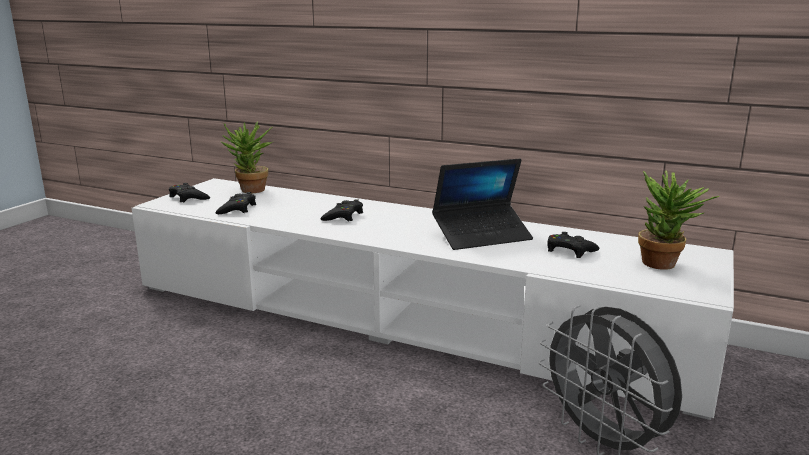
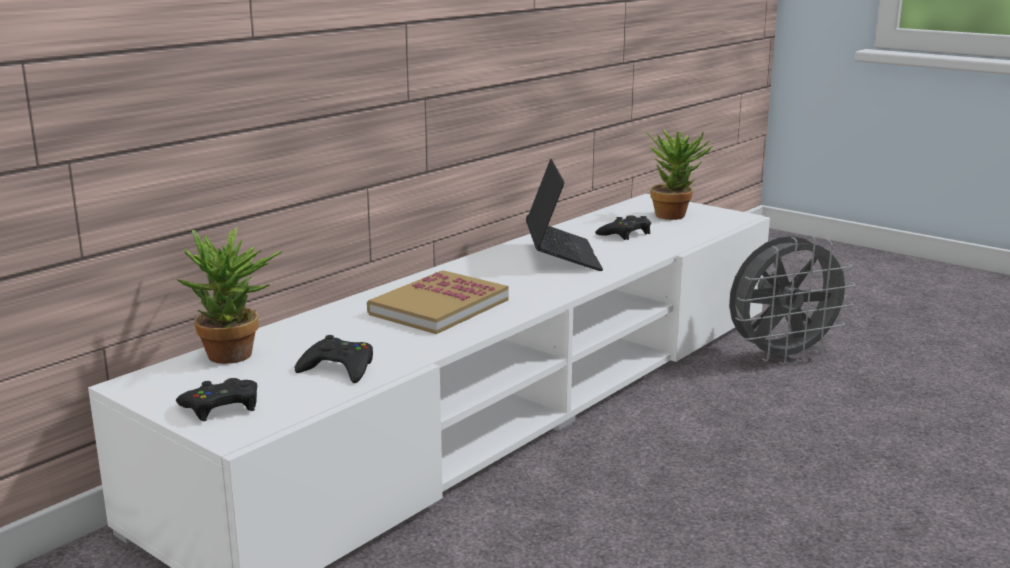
camera: 75 degrees left, 0 degrees up
(343, 216) = (439, 307): black game controller -> book

